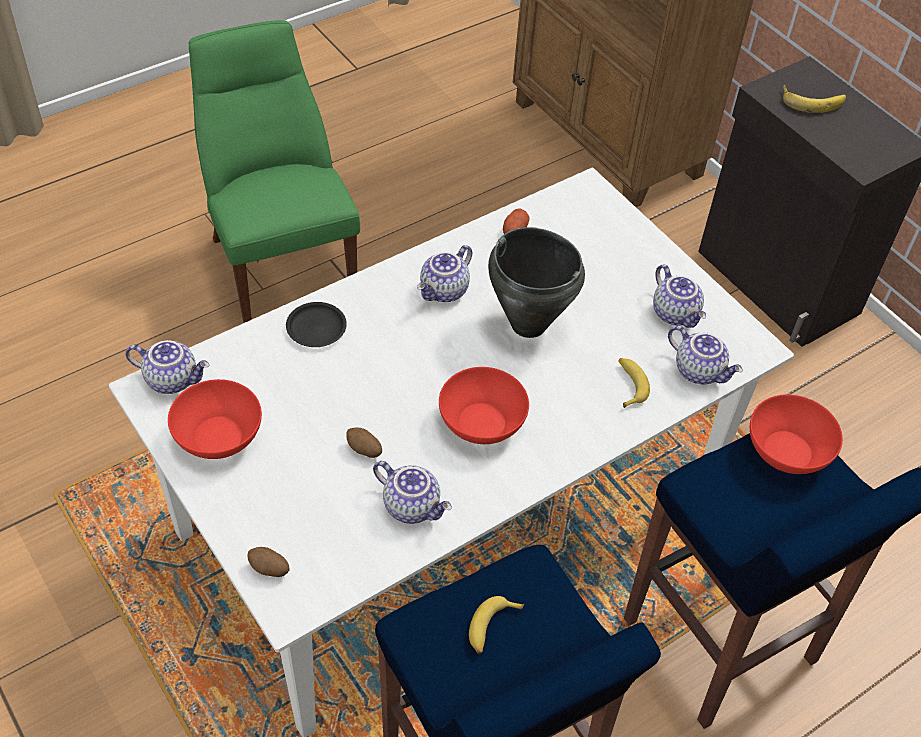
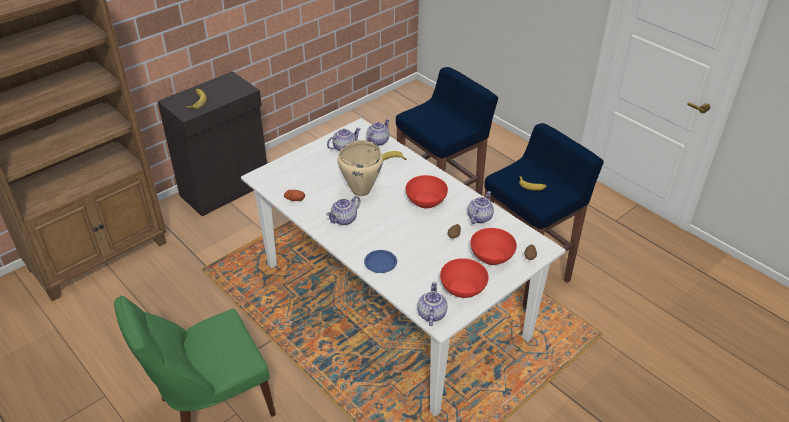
camera: 95 degrees left, 10 degrees down
(316, 327) = (380, 263): black plate -> blue plate
(444, 291) = (344, 220): teapot -> teapot turned 105 degrees clockwise
(528, 323) = (360, 191): black cooking pot -> beige cooking pot
(787, 451) = (419, 116): red bowl -> red bowl (492, 256)

